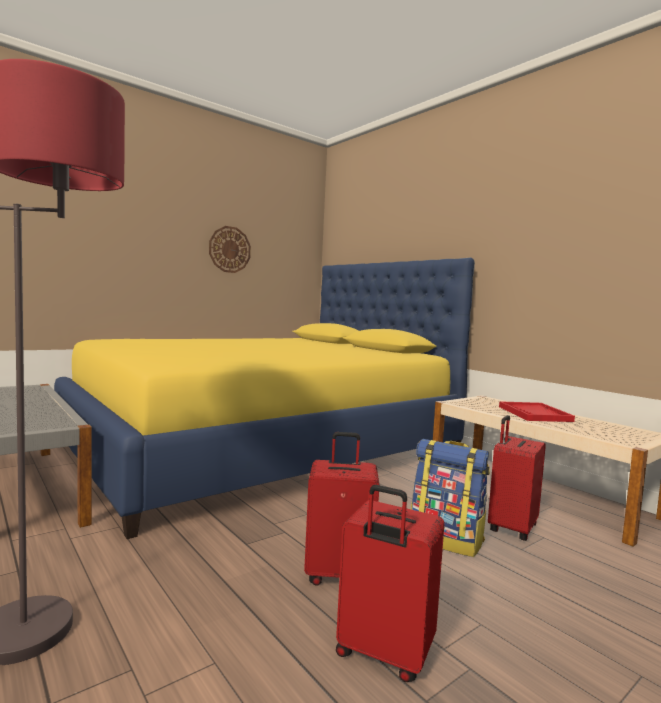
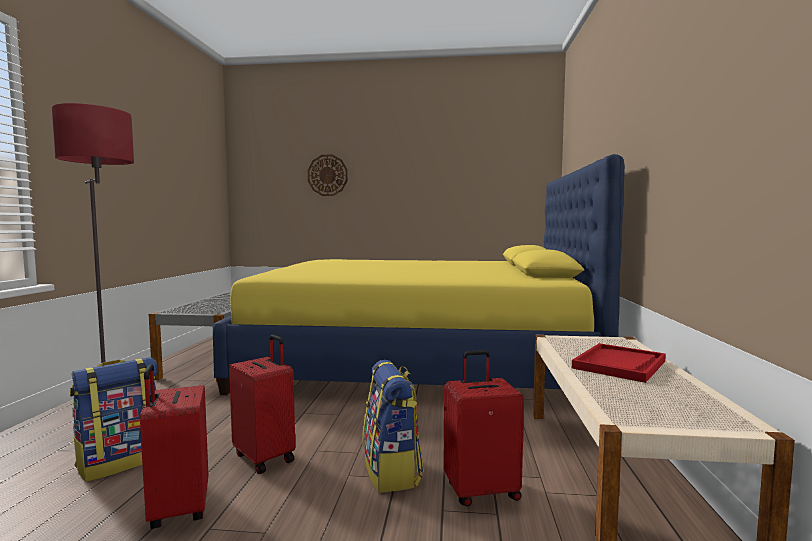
camera: 45 degrees right, 0 degrees up
(200, 659) = (121, 462): none -> backpack
(229, 249) = (449, 178): wall clock -> wall clock (327, 175)

